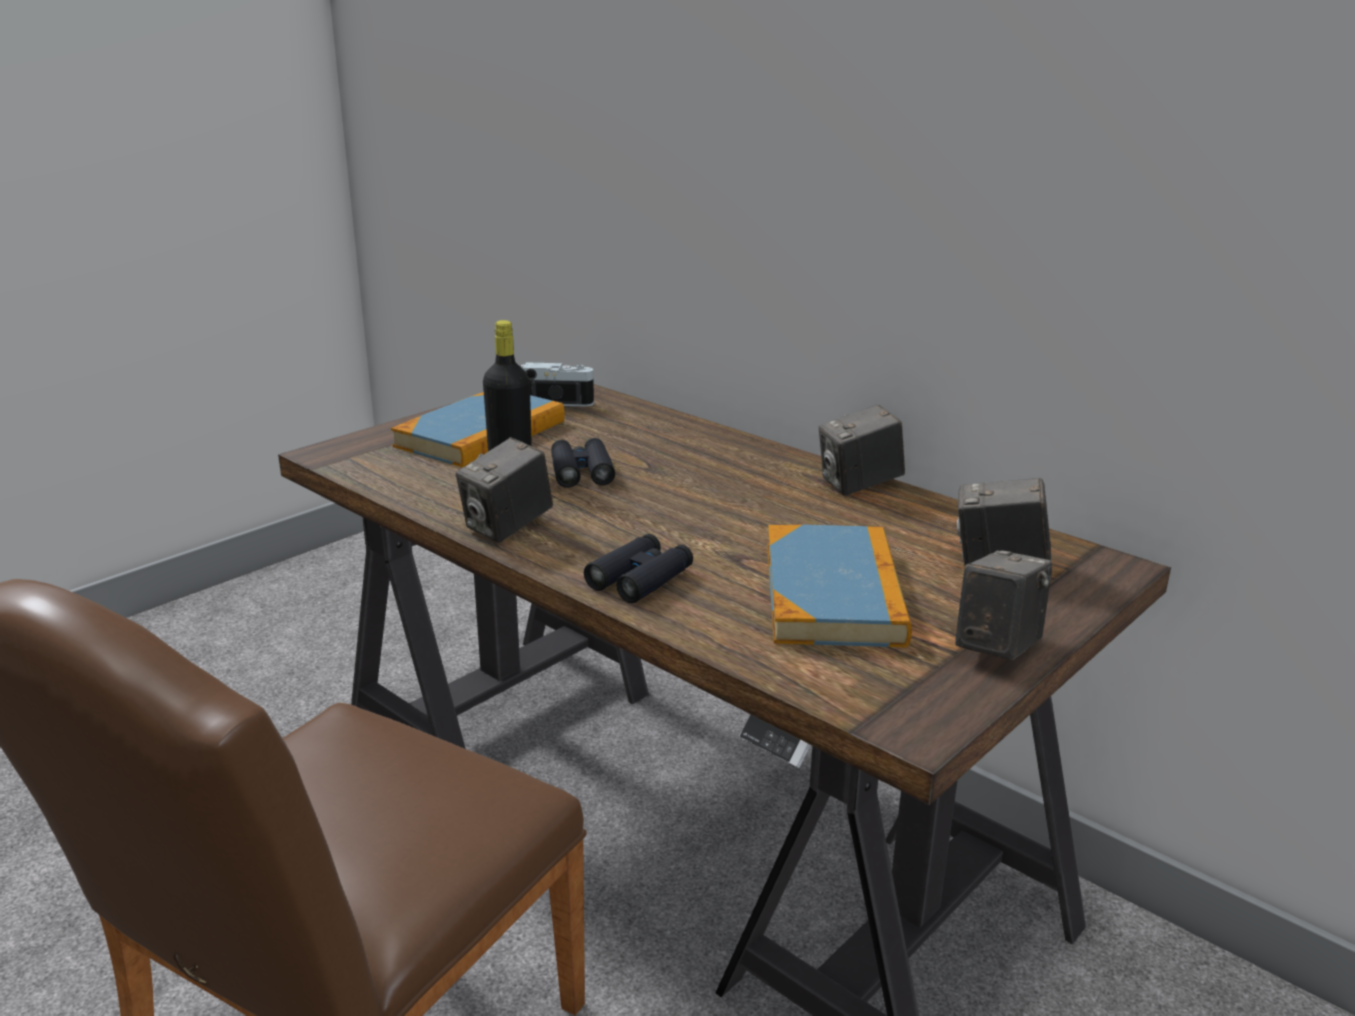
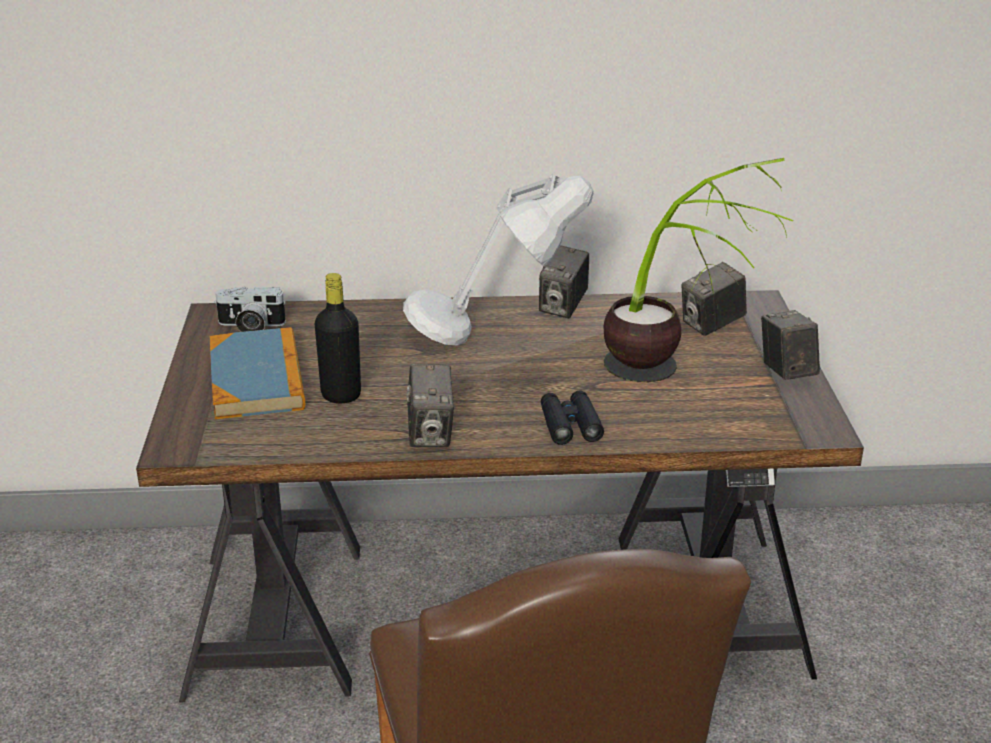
camera: 45 degrees left, 5 degrees up
(558, 400) = (250, 327): camera -> camera turned 135 degrees counterclockwise
(581, 472) = (389, 374): black binoculars -> none
(704, 494) = (493, 354): none -> grey table lamp
(833, 593) = (673, 381): book -> potted plant

